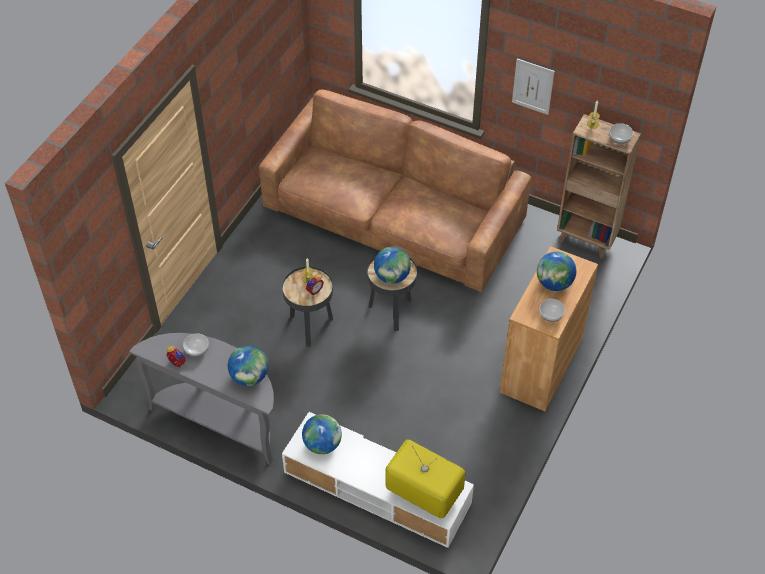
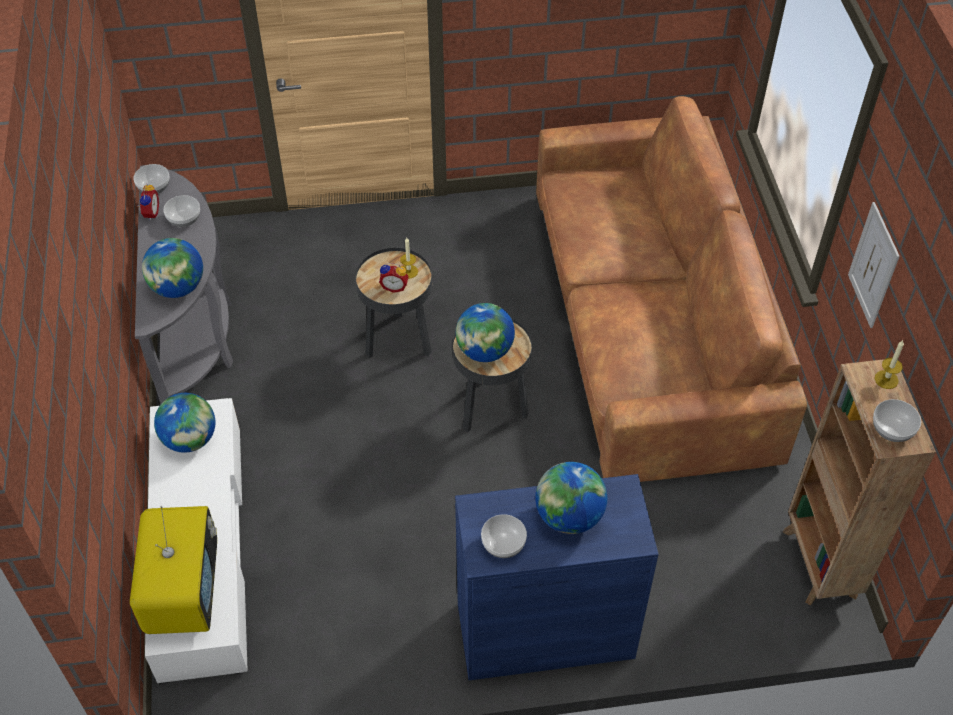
camera: 55 degrees right, 0 degrees up
(155, 352) = (154, 187): none -> bowl
(541, 365) = (545, 631): brown cabinet -> blue cabinet

